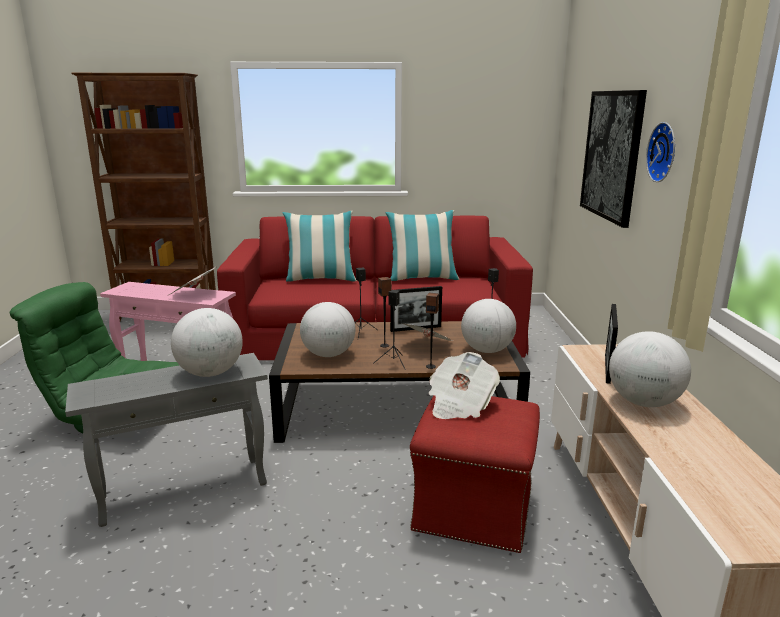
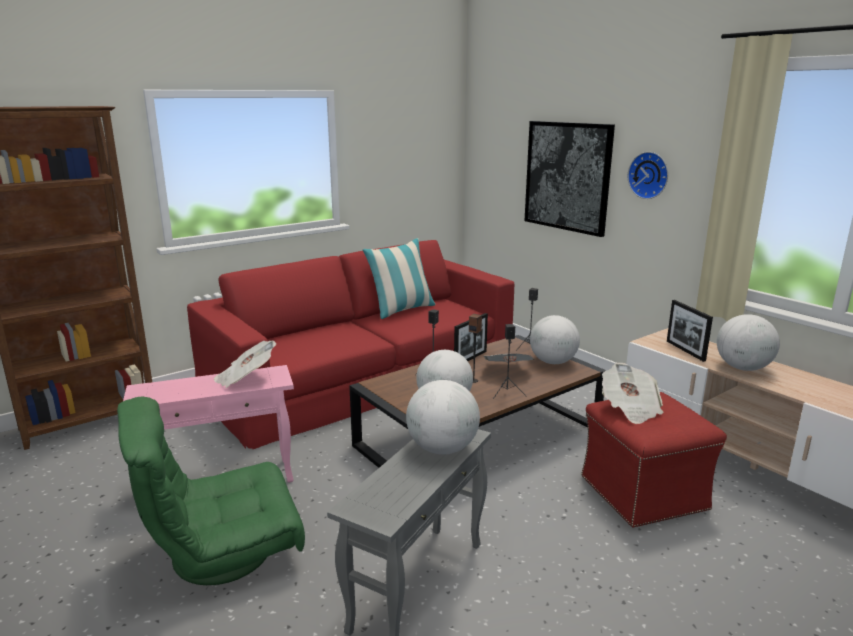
camera: 35 degrees left, 0 degrees up
(321, 279) = (309, 332): pillow -> none
(430, 366) = (538, 387): speaker -> none

